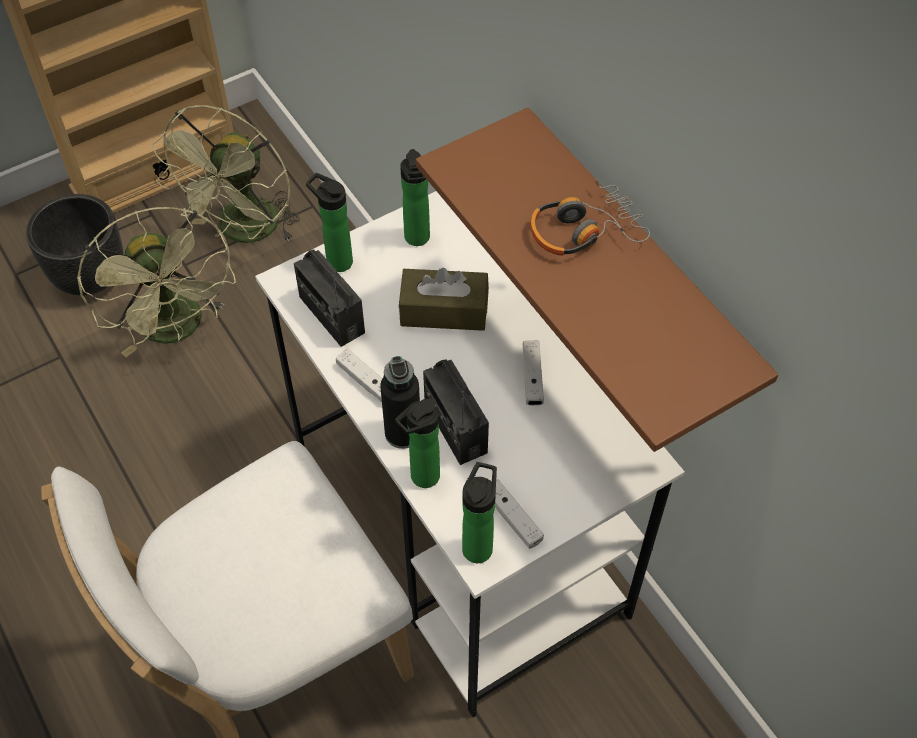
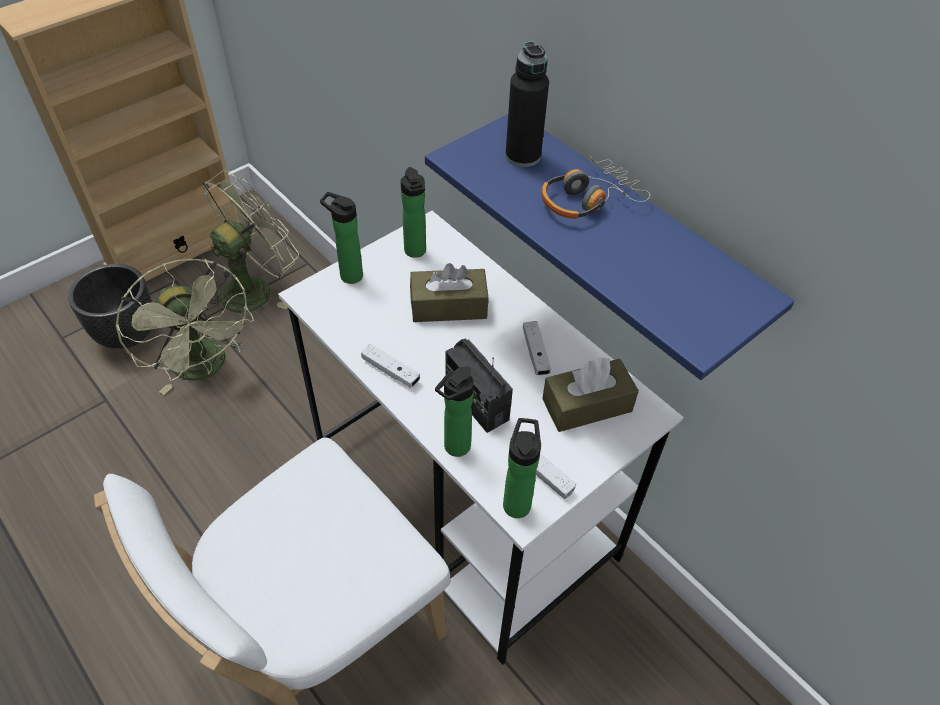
camera: 10 degrees left, 5 degrees down
(244, 232) = (254, 288): green fan -> green fan turned 150 degrees counterclockwise
(331, 315) = (350, 319): radio -> none
(403, 433) = (430, 411): black bottle -> black bottle (523, 156)
(578, 445) = (587, 405): none -> brown tissue box
(636, 271) = (630, 239): brown shelf -> blue shelf

